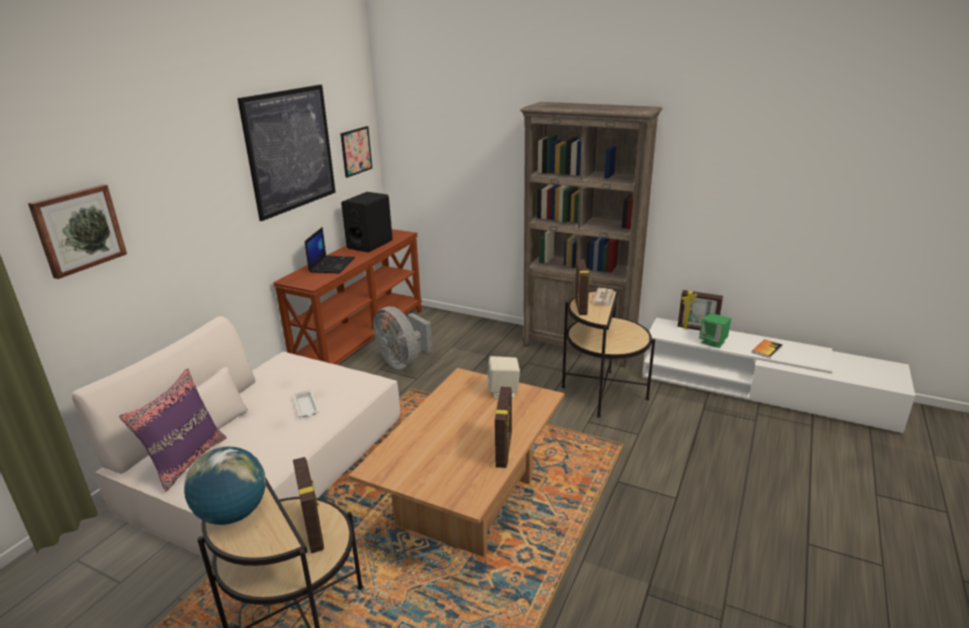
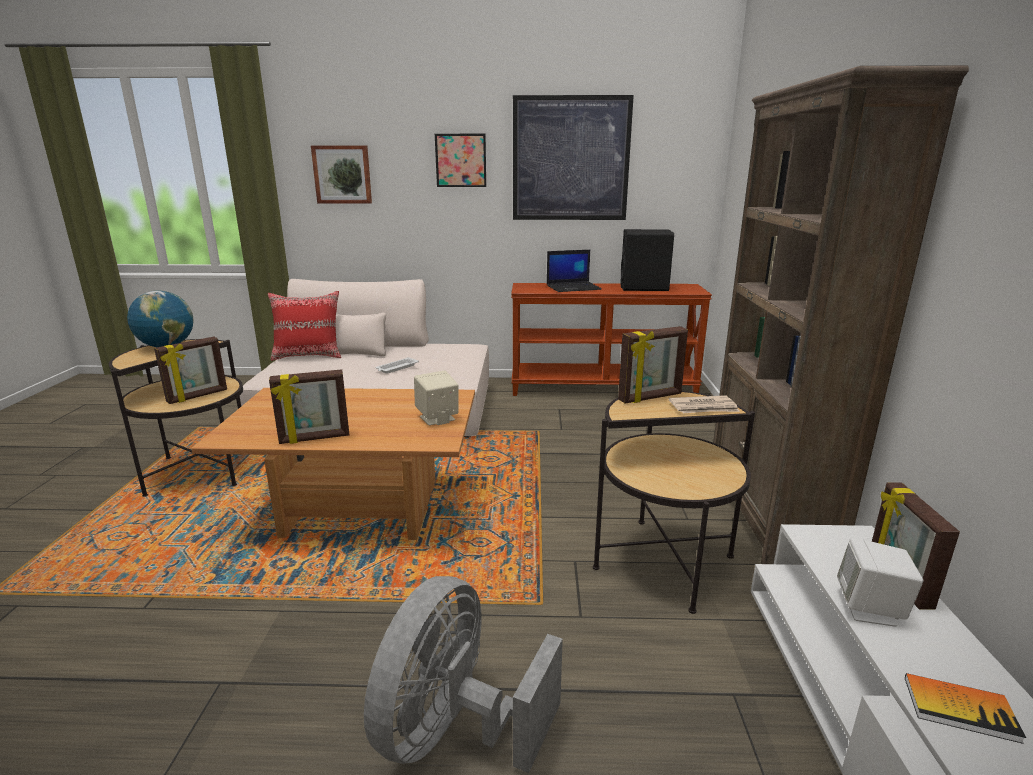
camera: 65 degrees right, 5 degrees down
(187, 460) = (308, 356): purple pillow -> red pillow
(356, 151) = (677, 182): picture -> picture (461, 160)
(403, 362) = (583, 415): grey fan -> grey fan (455, 731)
(713, 342) = (870, 609): green speaker -> white speaker

